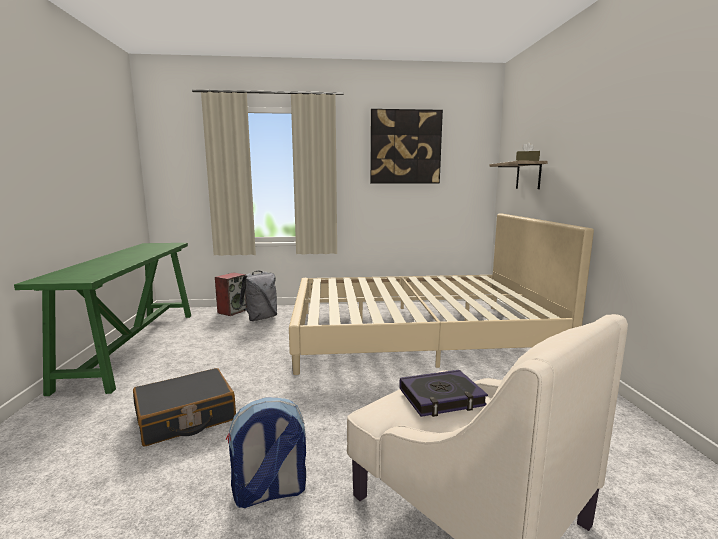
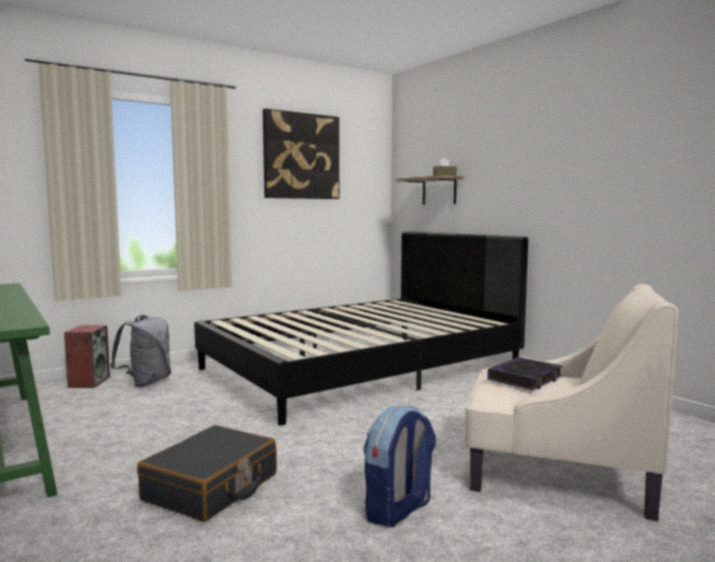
camera: 30 degrees left, 5 degrees down
(416, 334) = (360, 368): beige bed -> black bed

